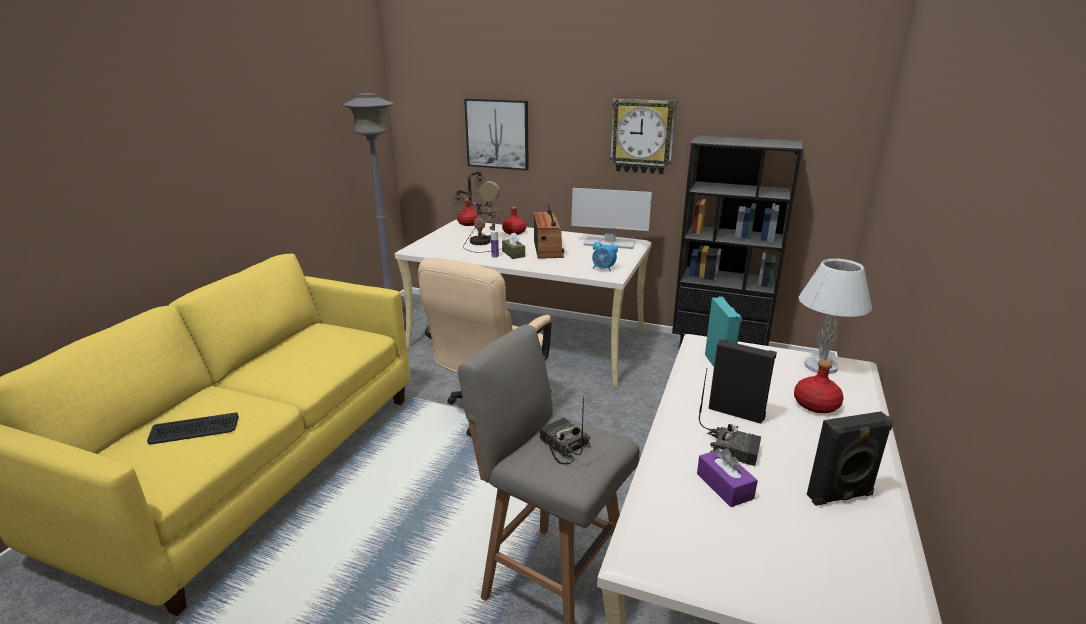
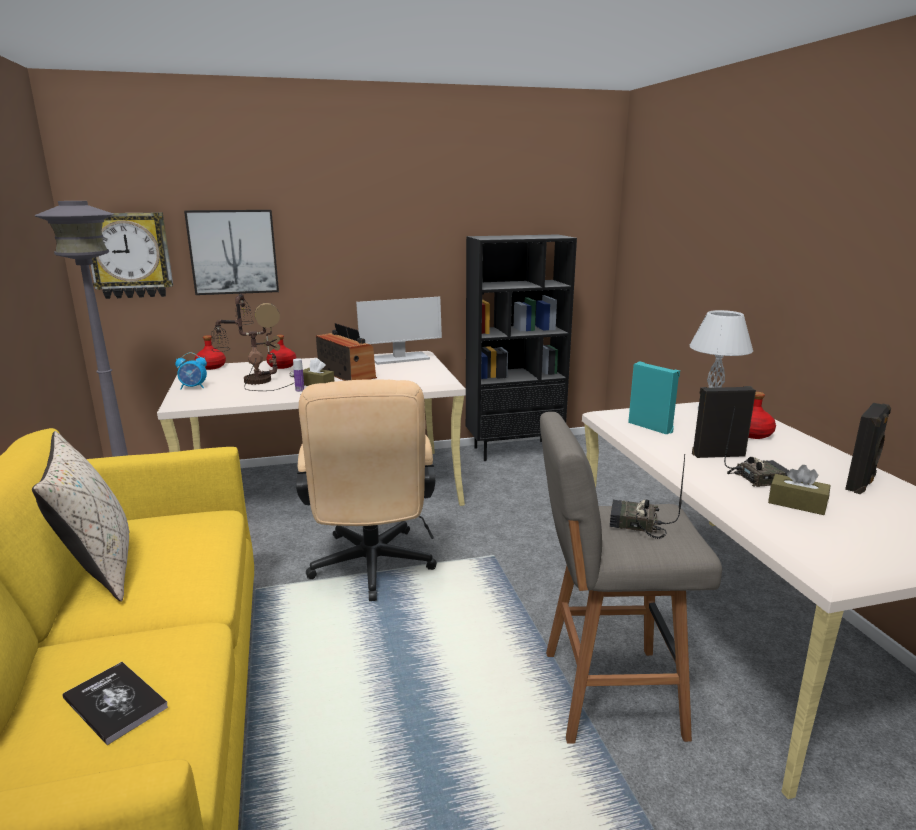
camera: 35 degrees left, 5 degrees down
(194, 430) = (115, 703): keyboard -> book
(276, 351) = (99, 569): none -> beige pillow
(603, 269) = (432, 380): alarm clock -> alarm clock (193, 387)
(642, 136) = (410, 241): wall clock -> wall clock (130, 255)
(724, 486) = (797, 503): purple tissue box -> brown tissue box

